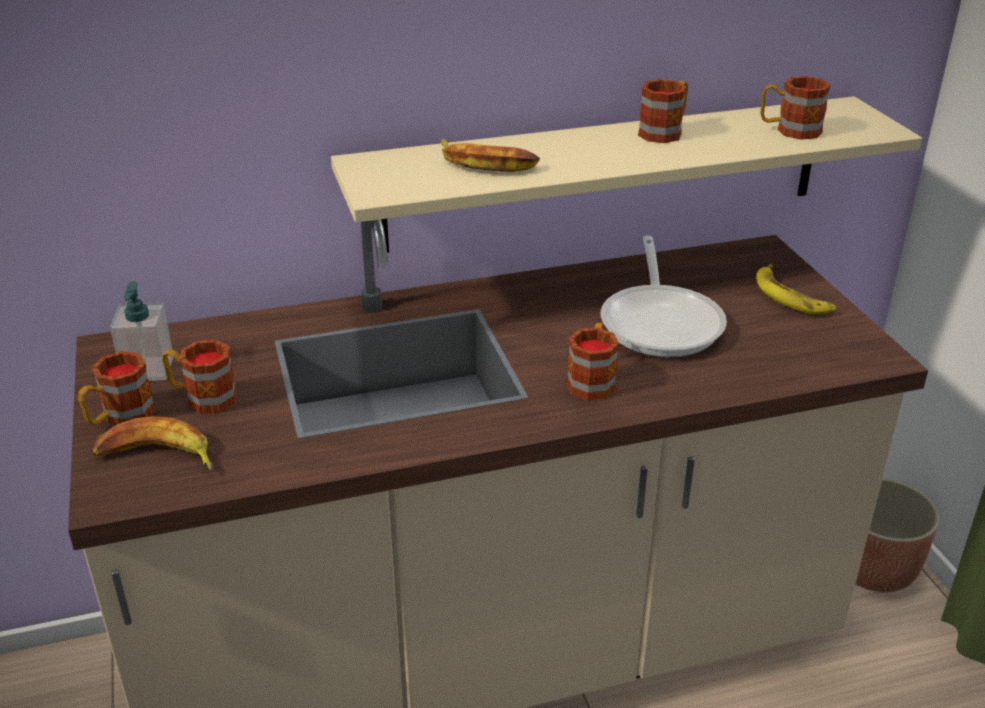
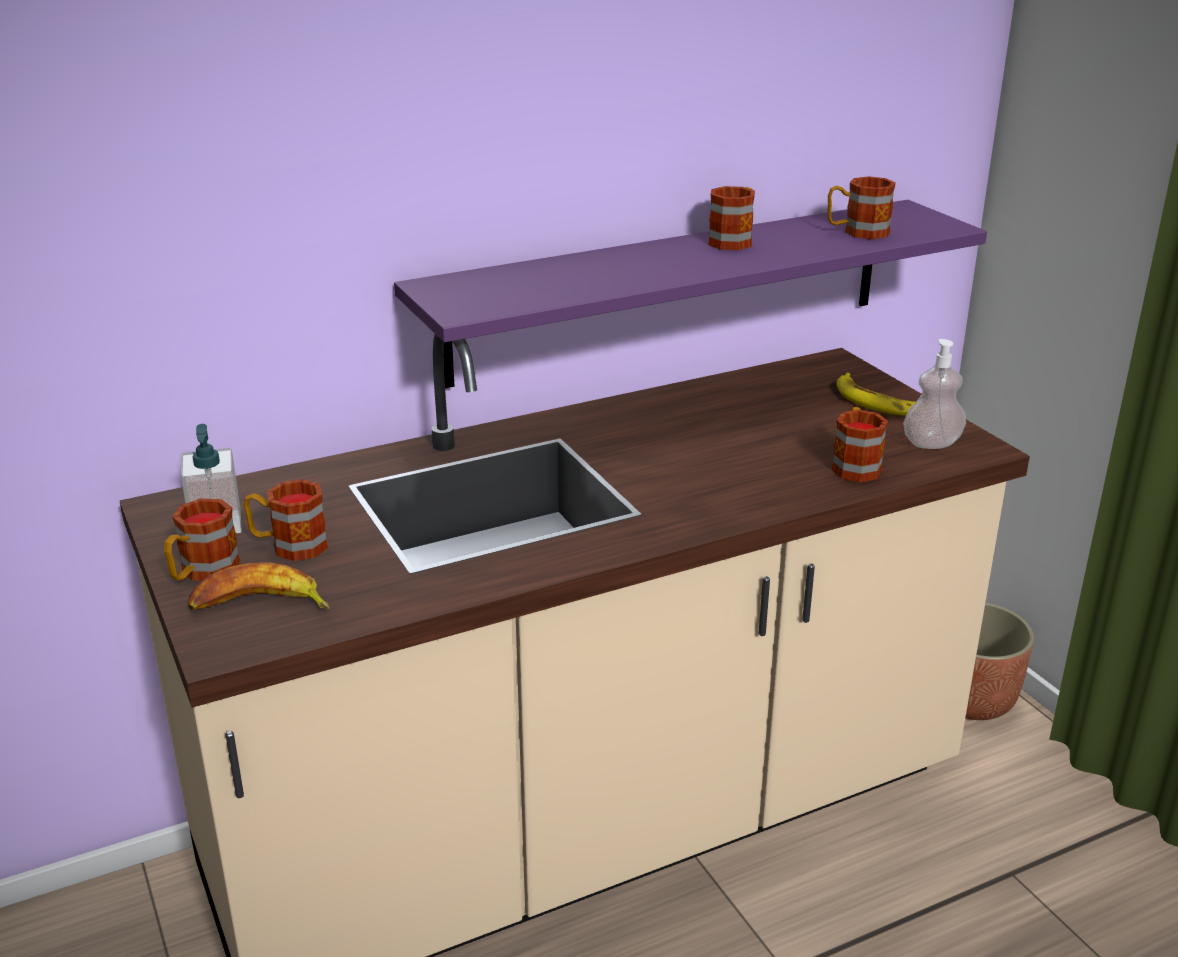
camera: 10 degrees left, 5 degrees down
(486, 163) = (563, 278): banana -> none
(592, 380) = (702, 493): mug -> mug (855, 465)
(605, 174) = (671, 290): beige shelf -> purple shelf
(661, 322) = (754, 435): frying pan -> none
(832, 347) = (931, 443): none -> soap dispenser

